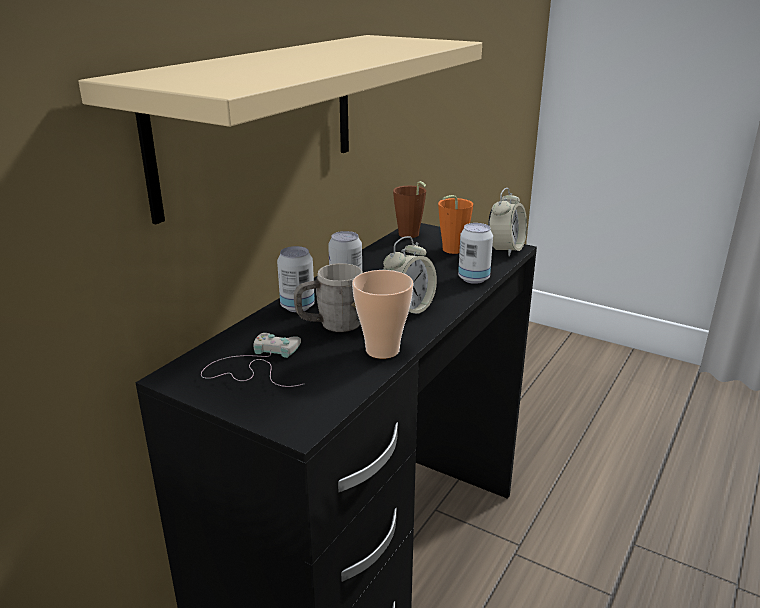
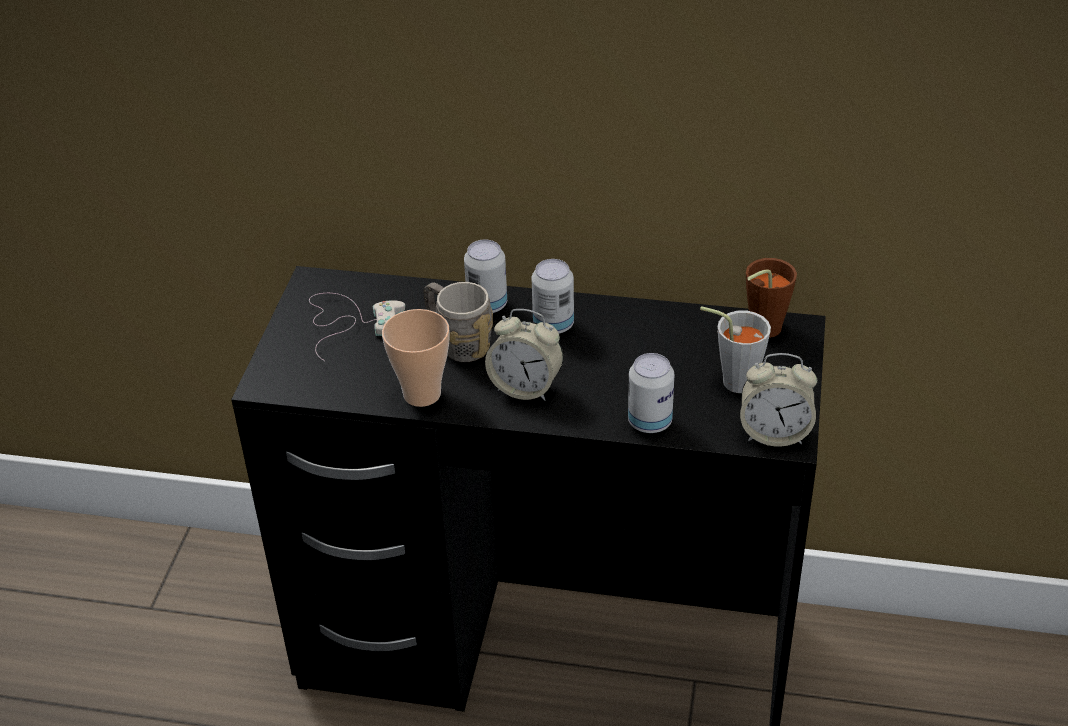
camera: 70 degrees right, 15 degrees up
(259, 119) = (509, 98): beige shelf -> none
(450, 251) = (731, 380): orange cup -> grey cup

